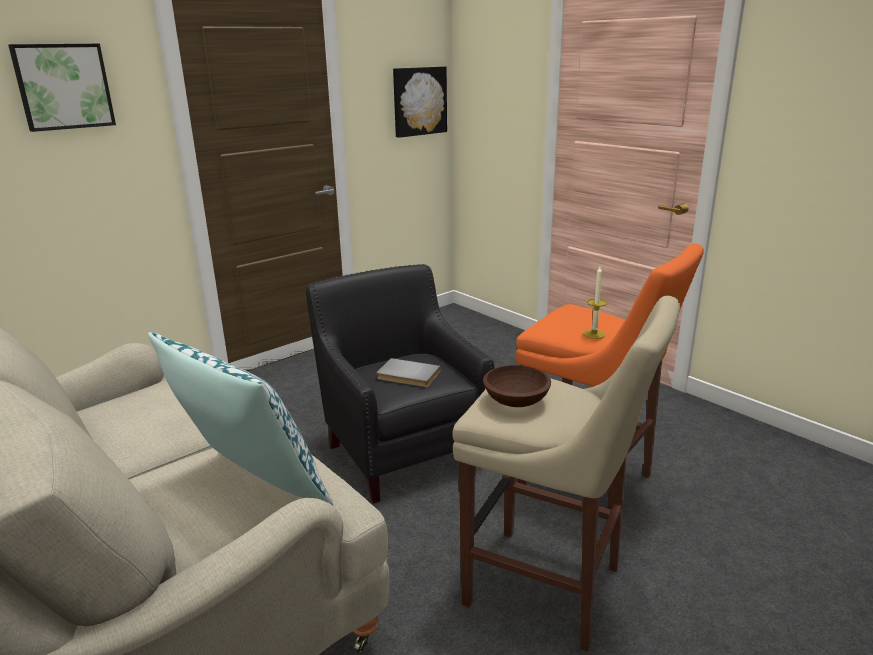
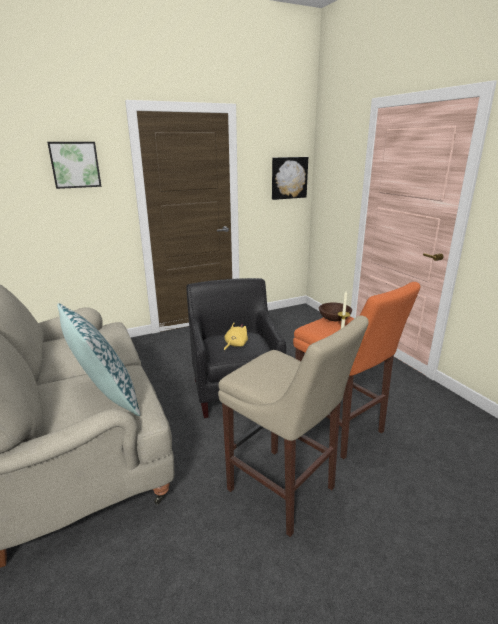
camera: 15 degrees right, 0 degrees up
(407, 376) = (235, 345): grey book -> yellow plush toy
(515, 401) = (262, 370): brown bowl -> brown bowl (334, 319)

